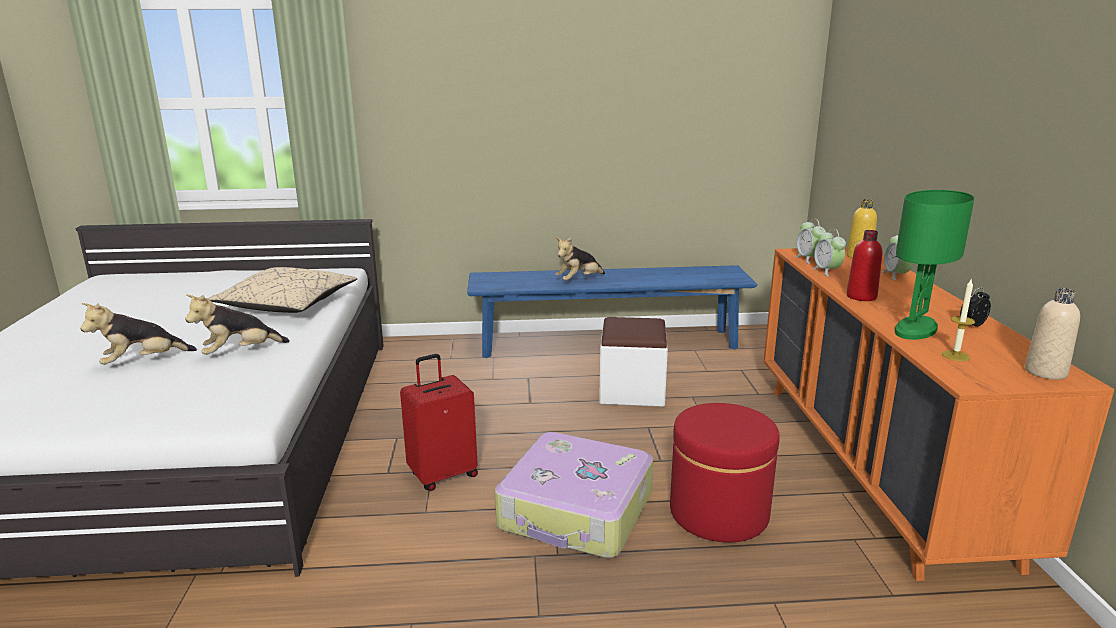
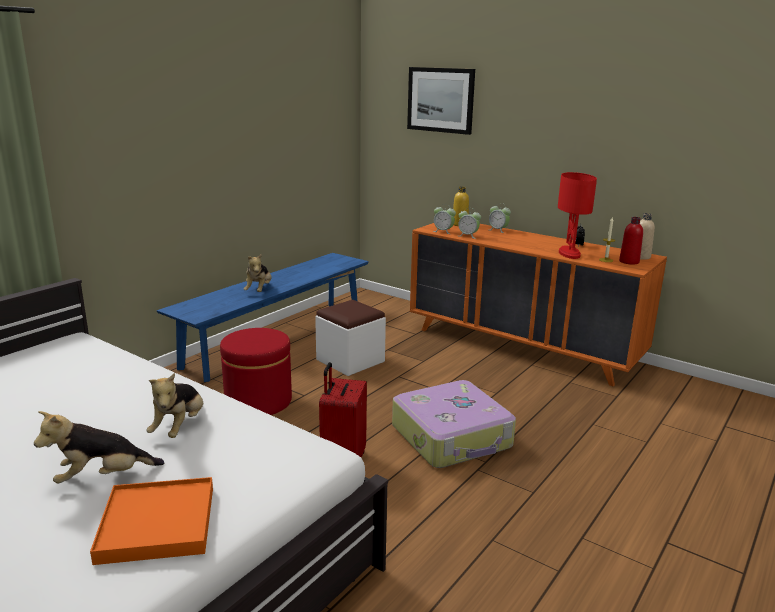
camera: 50 degrees left, 0 degrees up
(87, 402) = (158, 524): none -> orange tray
(142, 362) = (102, 477): plush toy -> plush toy turned 60 degrees clockwise
(287, 305) = (107, 381): beige pillow -> none
(719, 513) = (508, 400): red ottoman -> red ottoman (258, 401)
(861, 297) = (514, 244): red bottle -> red bottle (629, 262)
(886, 67) = (440, 100): none -> picture
(916, 330) = (569, 254): green table lamp -> red table lamp

